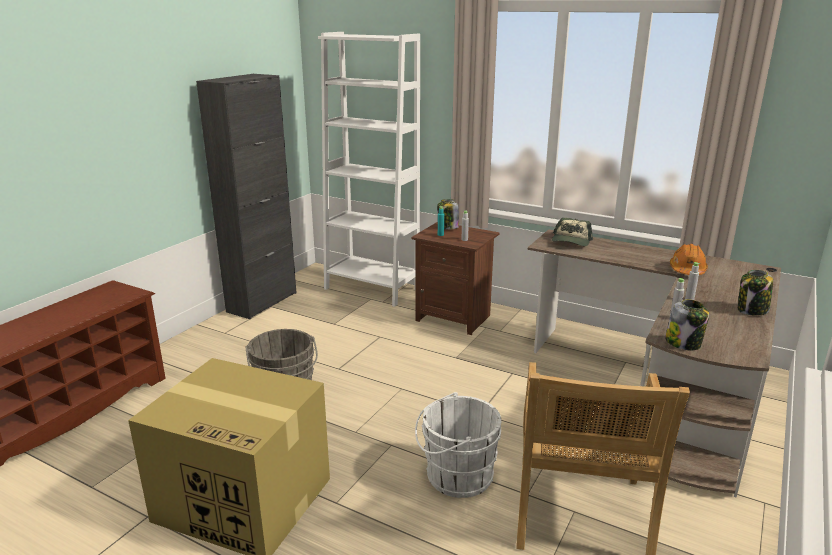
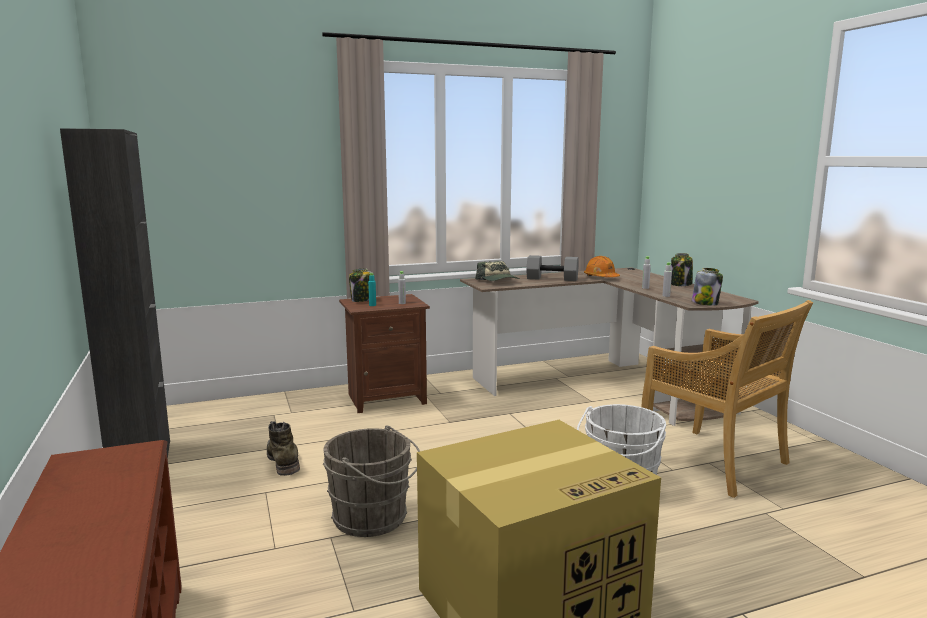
camera: 50 degrees left, 10 degrees down
(318, 333) = (283, 460): none -> green boot
(371, 288) = (255, 407): white bookcase -> none
(628, 255) = (551, 279): none -> grey dumbbell

